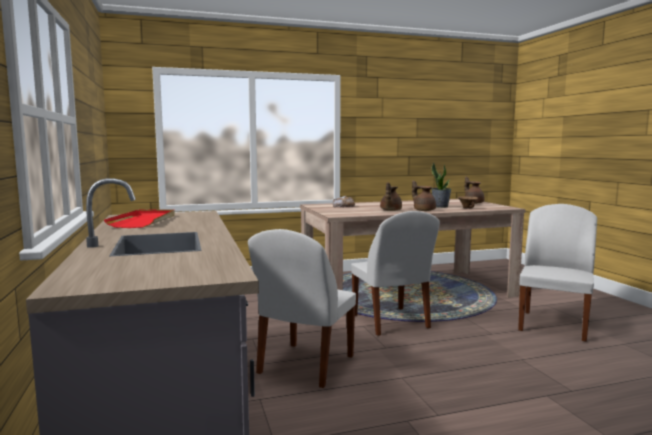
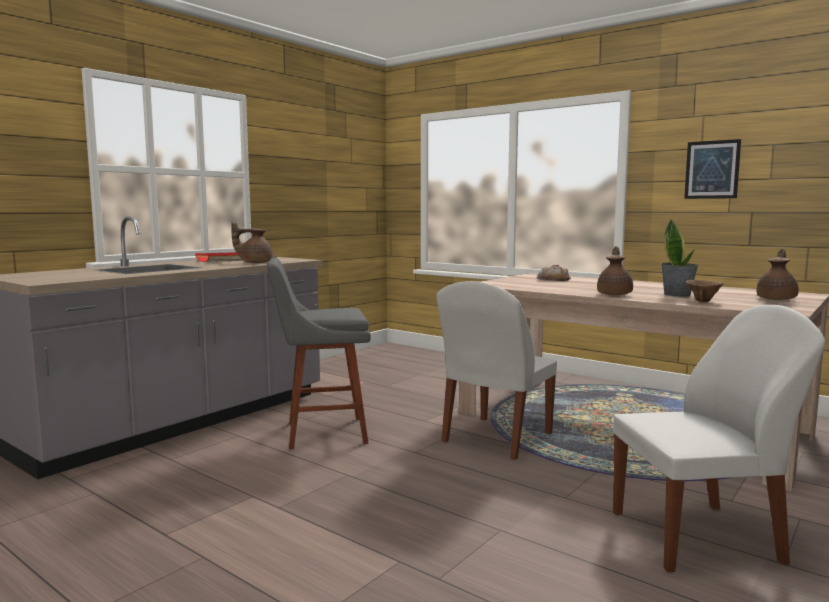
camera: 55 degrees right, 0 degrees up
(304, 366) = (321, 433): white chair -> grey stool
(389, 131) = (712, 169): none -> picture
(390, 210) = (573, 289): brown teapot -> brown teapot (254, 263)

